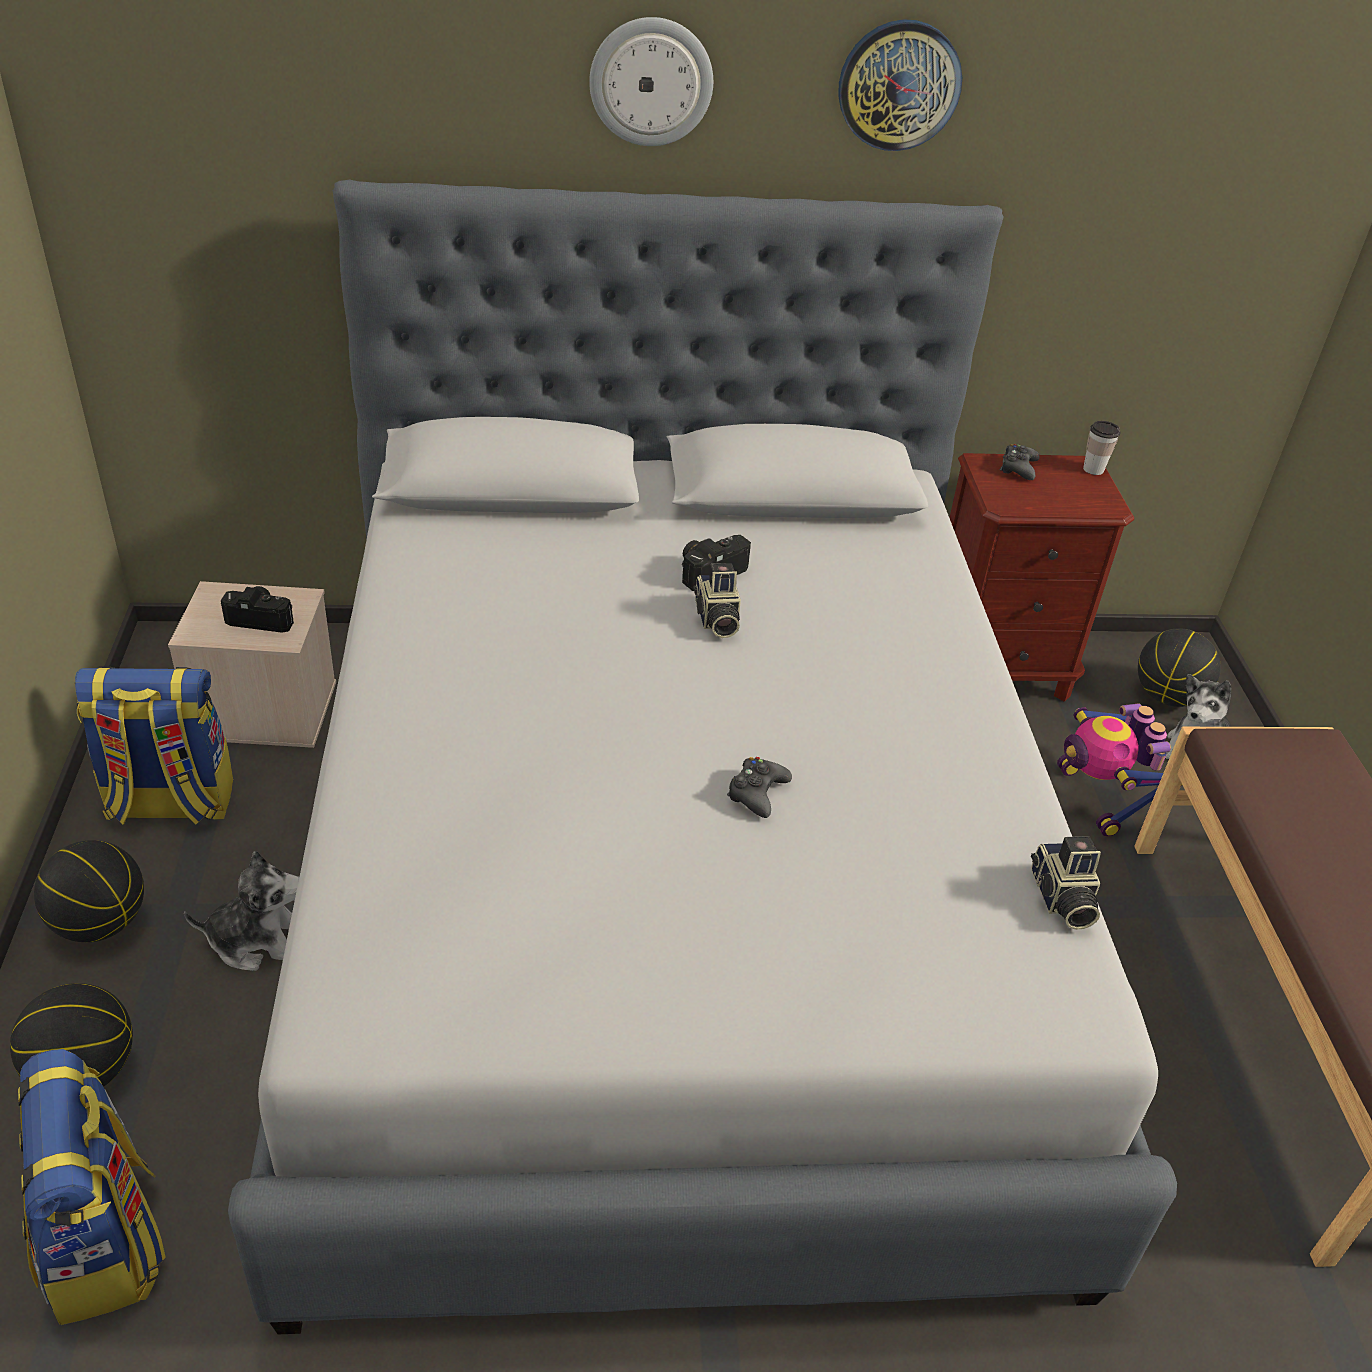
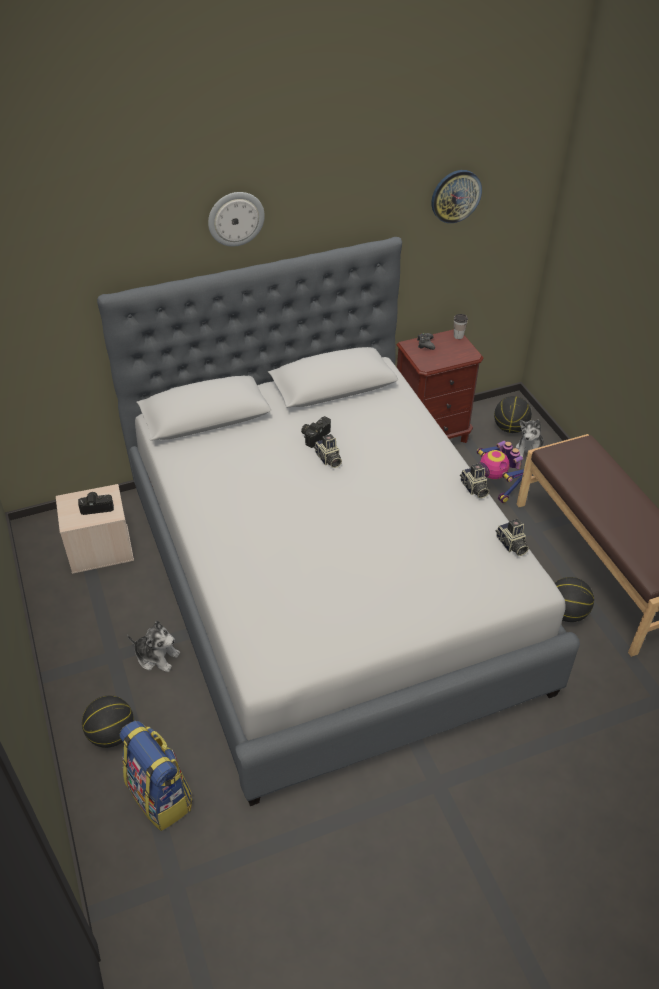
camera: 15 degrees left, 5 degrees up
(100, 923) = (80, 670): basketball -> basketball (566, 613)
(170, 803) = (80, 606): backpack -> none
(258, 940) = (156, 656): plush toy -> plush toy turned 45 degrees clockwise
(757, 793) = (379, 534): black game controller -> none
(899, 85) = (346, 195): wall clock -> wall clock (455, 196)
(1015, 755) = (474, 488): none -> camera

